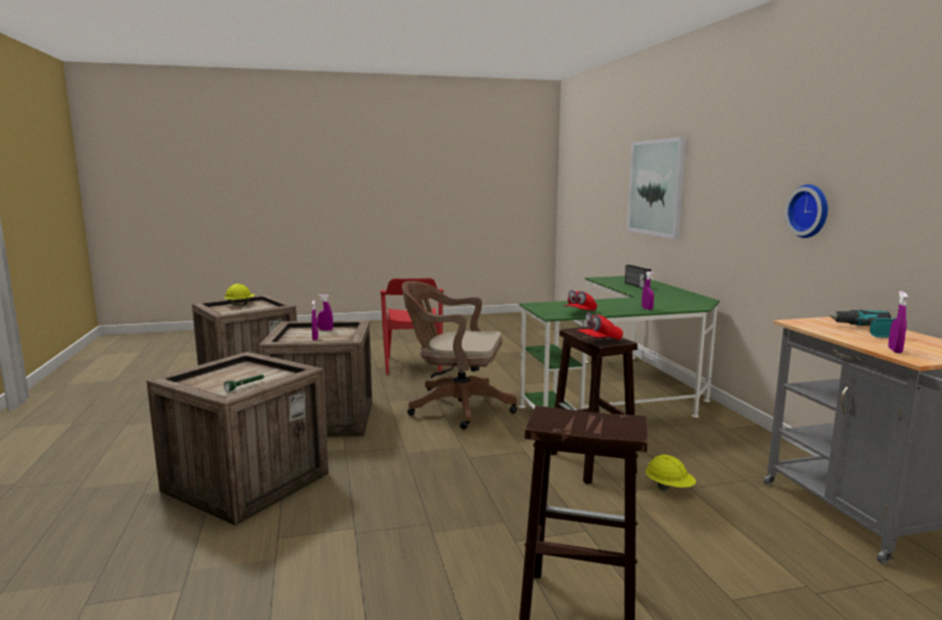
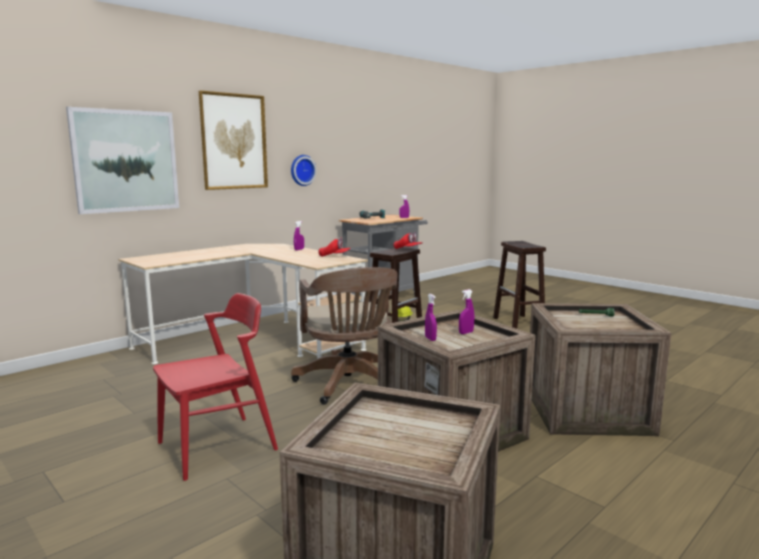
camera: 120 degrees left, 0 degrees up
(240, 304) = (378, 452): yellow hard hat -> none
(624, 394) = (253, 340): green desk -> beige desk
(636, 286) = (193, 255): radio -> none
(731, 166) = (234, 141): none -> picture

